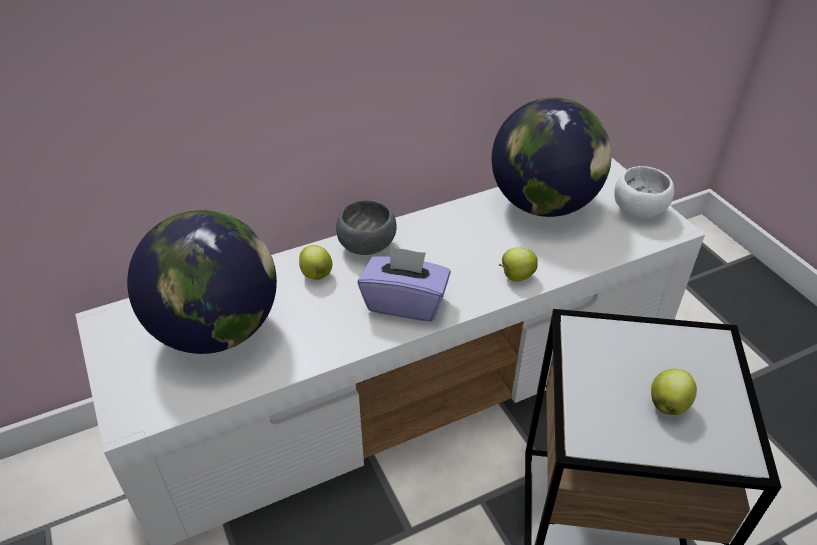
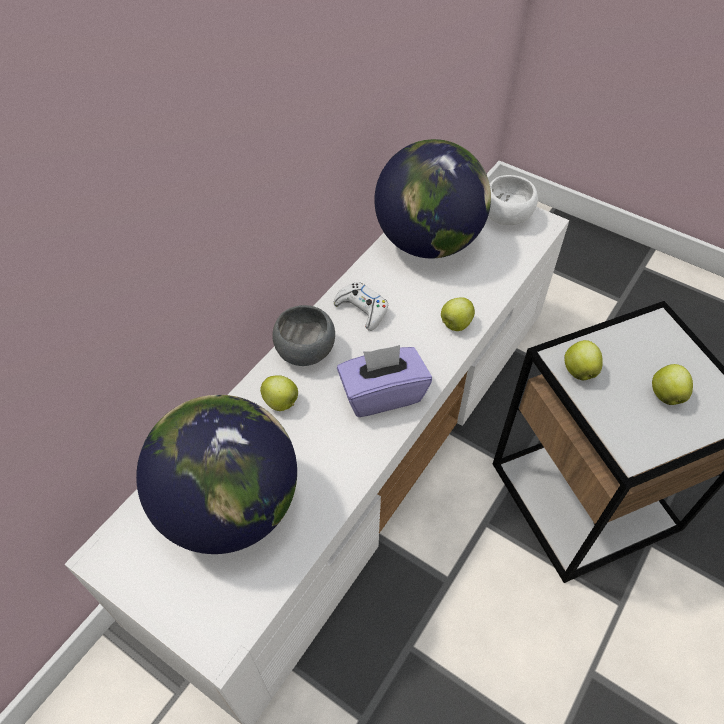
camera: 30 degrees left, 10 degrees up
(440, 234) = (362, 310): none -> white game controller
(589, 346) = (578, 370): none -> apple

